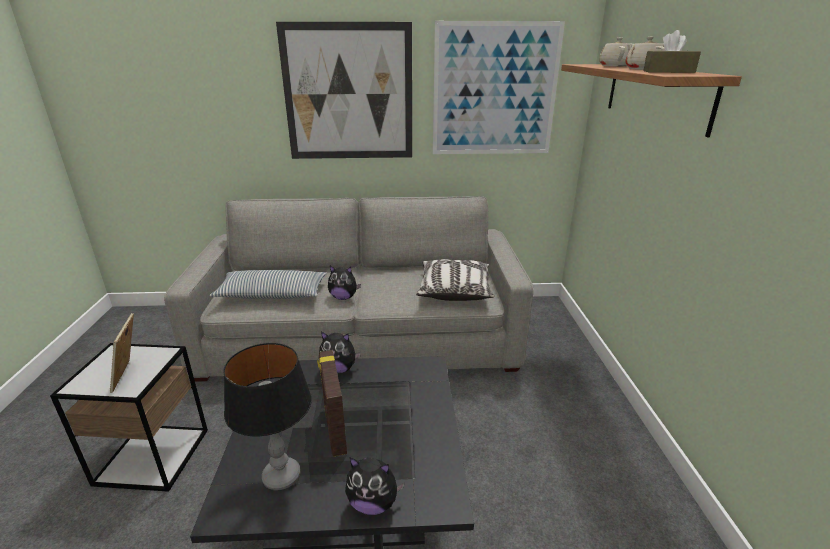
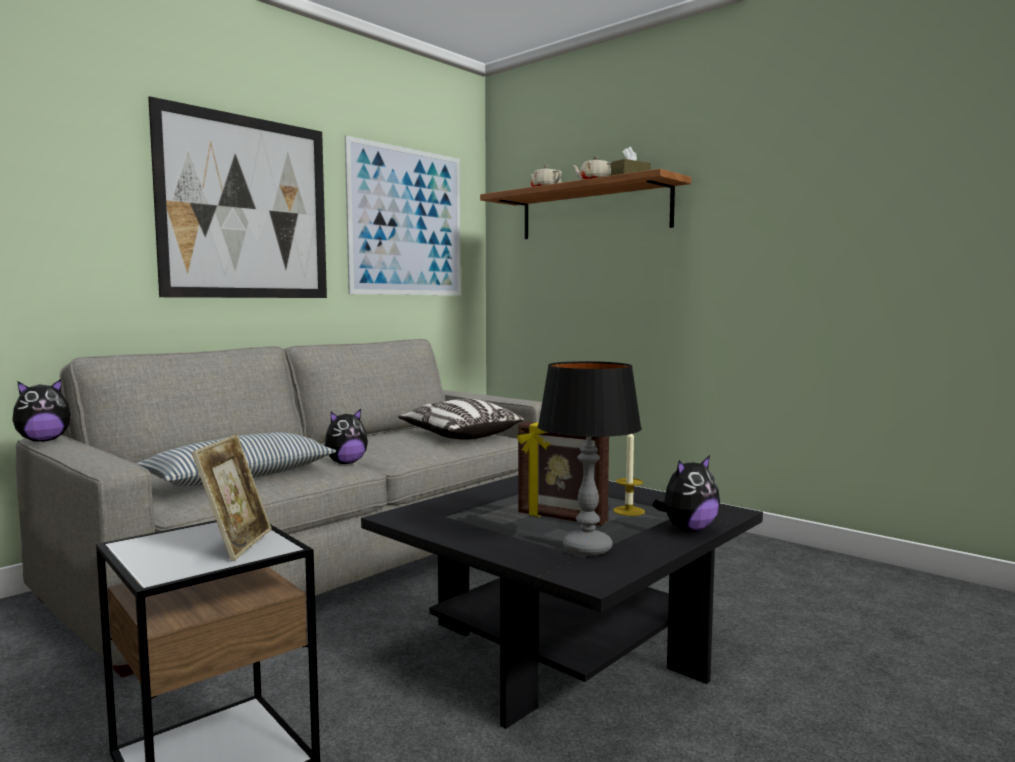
camera: 45 degrees left, 20 degrees down
(129, 375) = (236, 544): picture frame -> picture frame turned 120 degrees counterclockwise
(339, 369) = (468, 496): plush toy -> plush toy (44, 441)
(385, 450) = (629, 511): none -> candle

